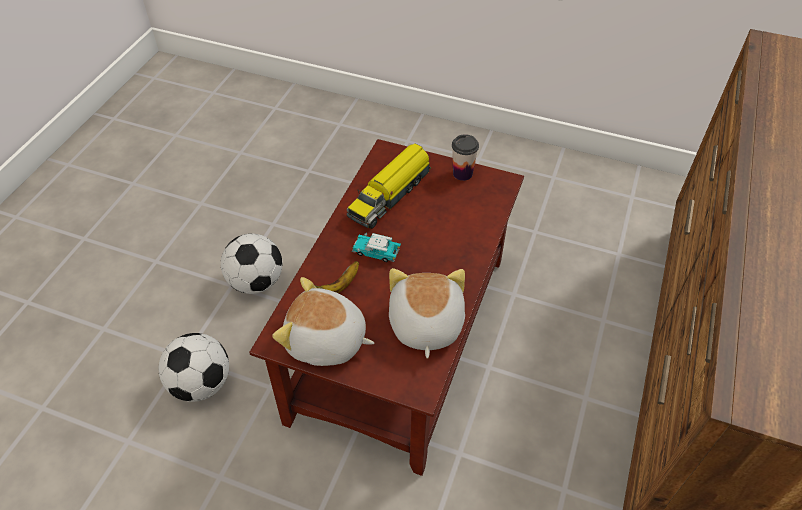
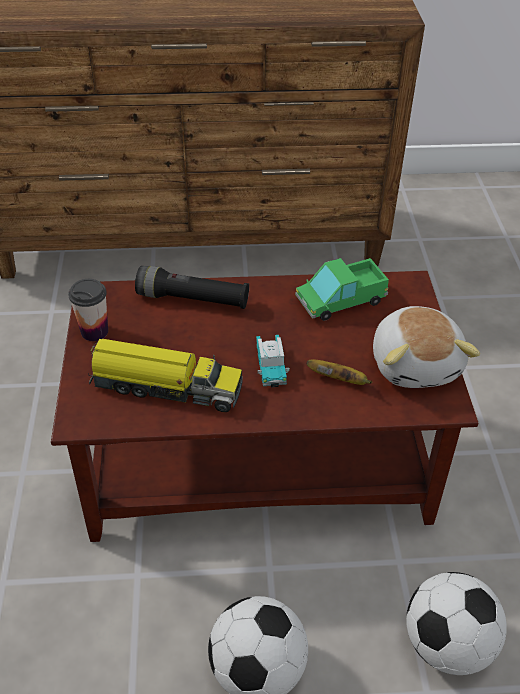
camera: 115 degrees left, 5 degrees down
(424, 324) = (340, 300): plush toy -> toy truck
(472, 232) = (193, 299): none -> black flashlight

